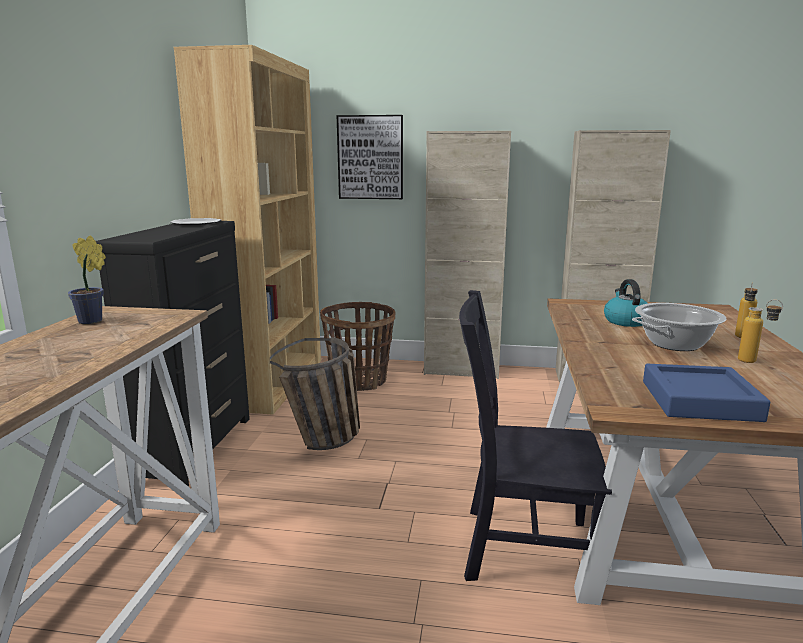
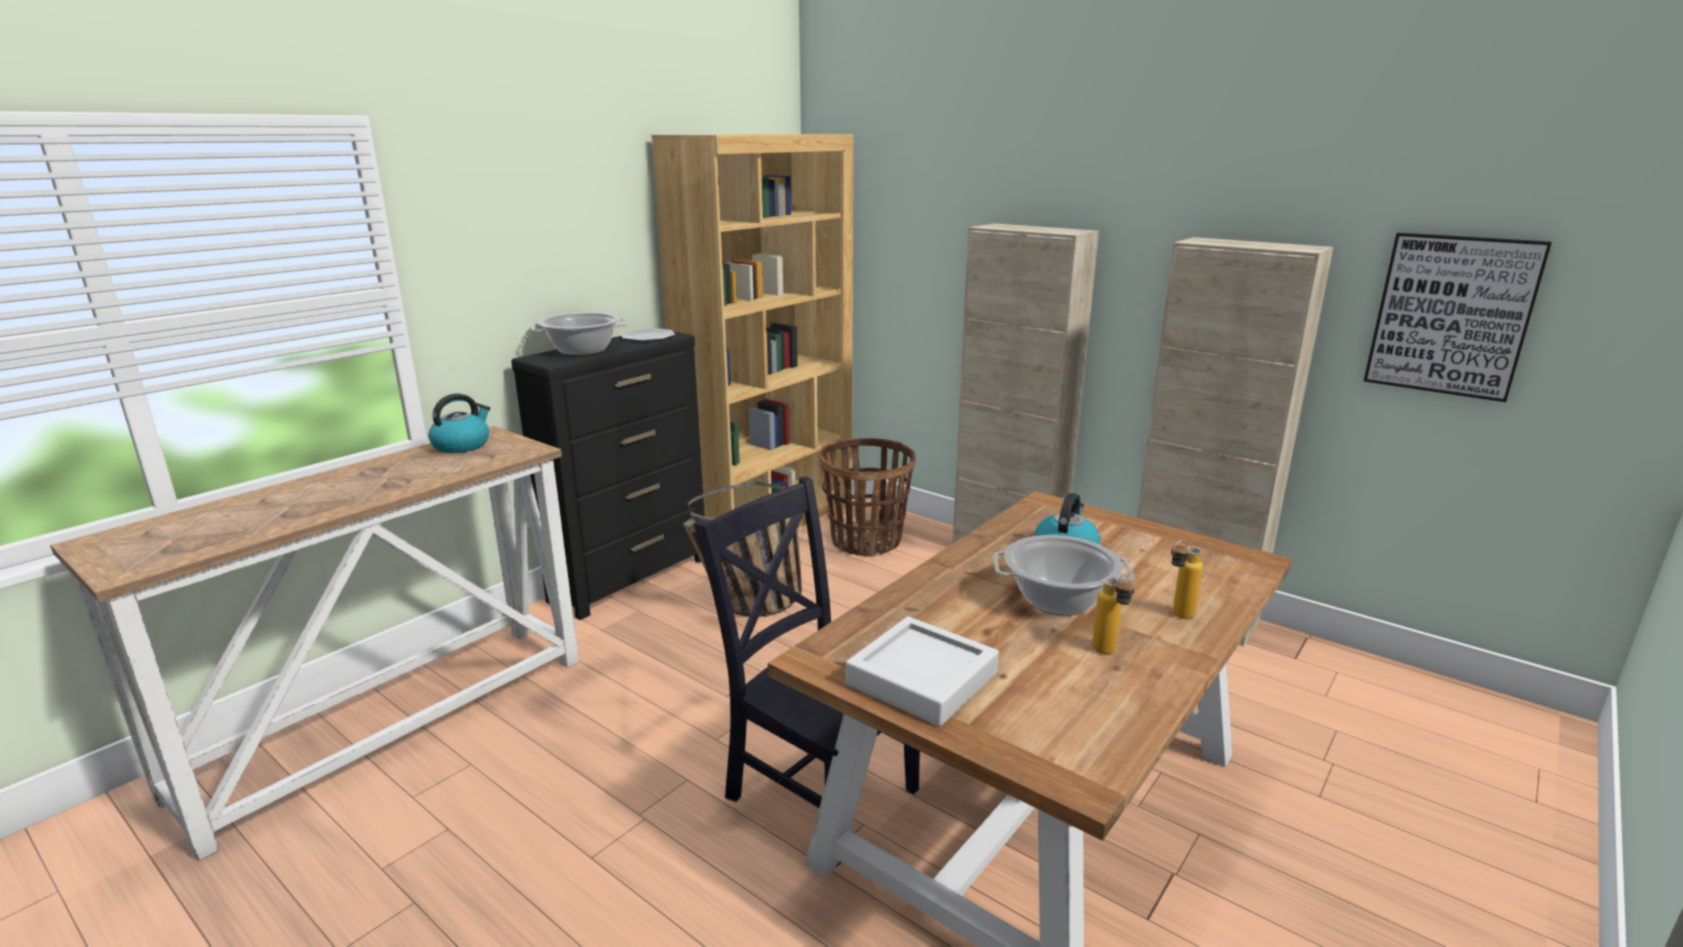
camera: 30 degrees right, 5 degrees up
(93, 321) = (462, 445): potted plant -> kettle
(156, 232) = (582, 351): none -> cooking pot
(370, 157) = (924, 251): picture -> picture (1451, 315)
(699, 400) = (922, 679): blue tray -> grey tray

